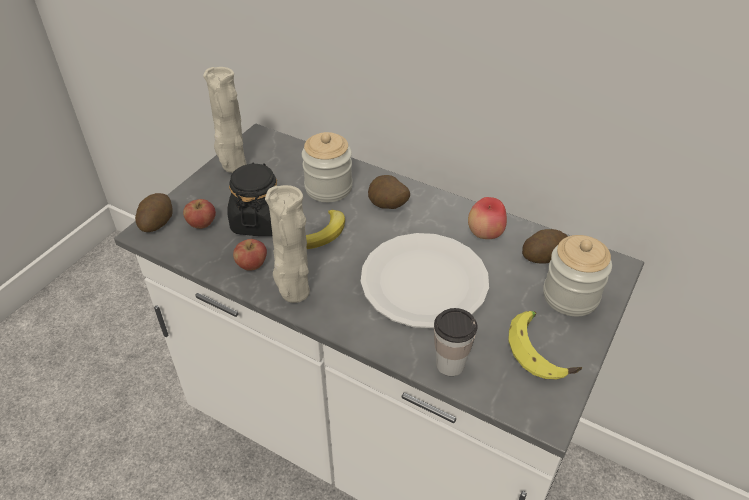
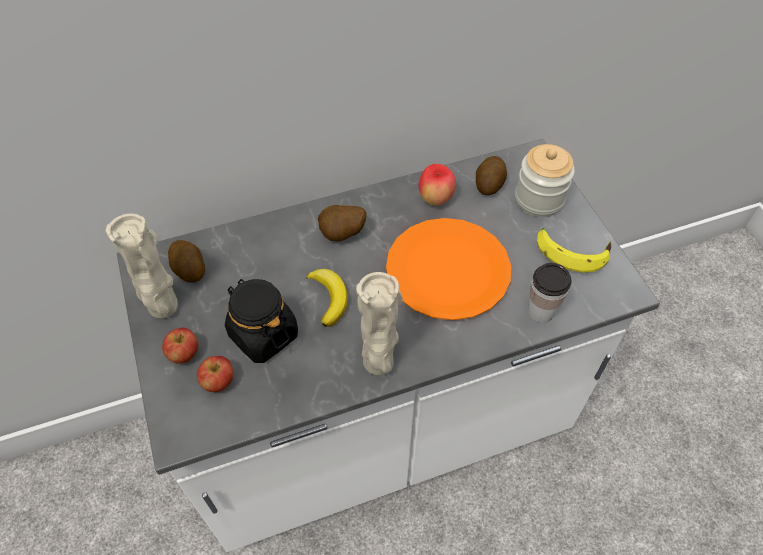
camera: 50 degrees left, 10 degrees up
(157, 222) = (174, 418): potato -> potato (189, 269)
(252, 265) = (314, 374): apple -> apple (184, 354)
(328, 188) = (275, 257): jar -> none
(424, 282) = (448, 270): white plate -> orange plate

